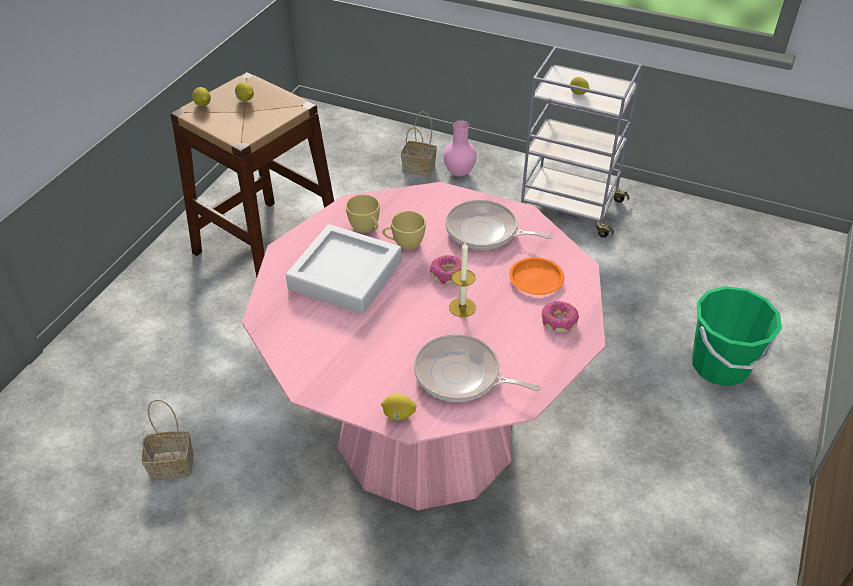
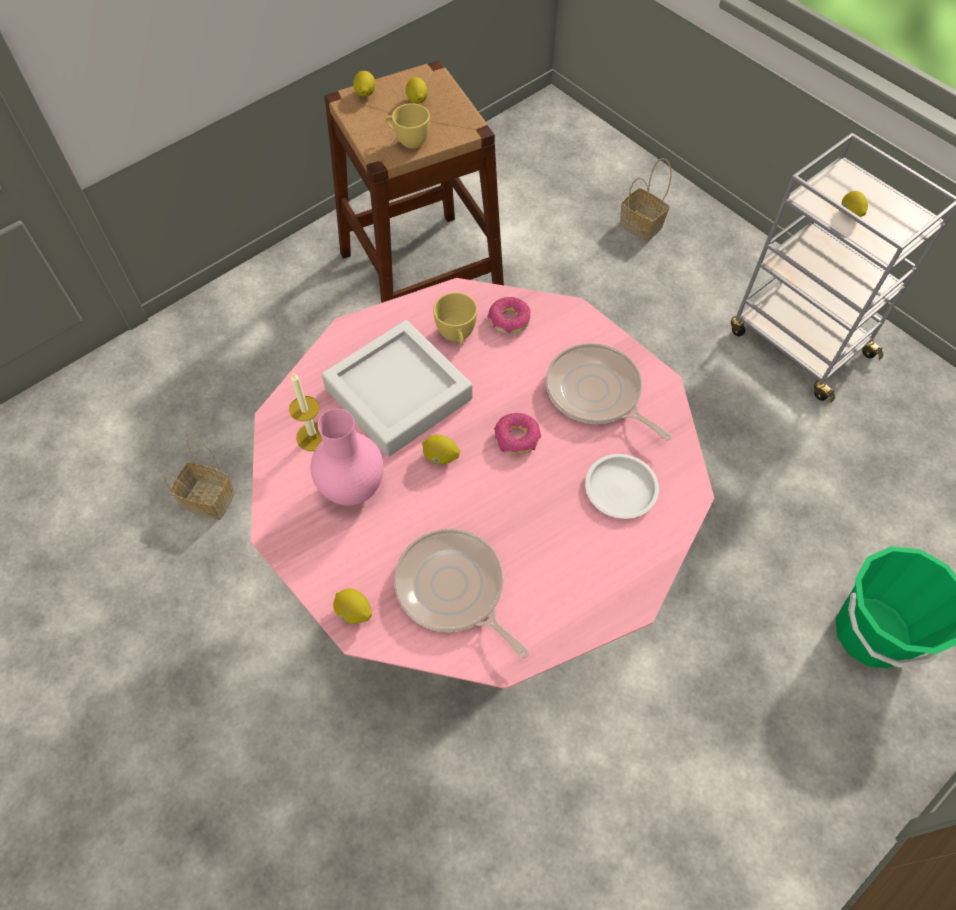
camera: 25 degrees right, 15 degrees up
(401, 302) = (440, 457): none -> lemon
(404, 244) = (489, 375): yellow cup -> yellow cup (408, 140)
(459, 173) = (686, 248): pink vase -> pink vase (354, 488)
(462, 307) = (508, 493): candle -> candle (313, 436)
(536, 279) = (621, 489): orange plate -> white plate
(558, 321) = (613, 562): donut -> donut (509, 320)

